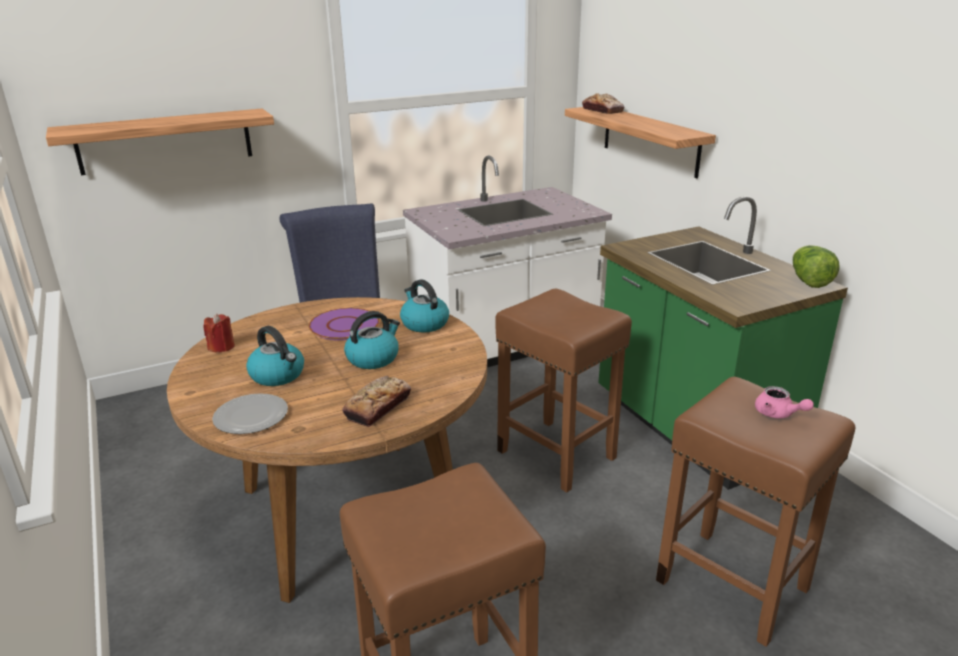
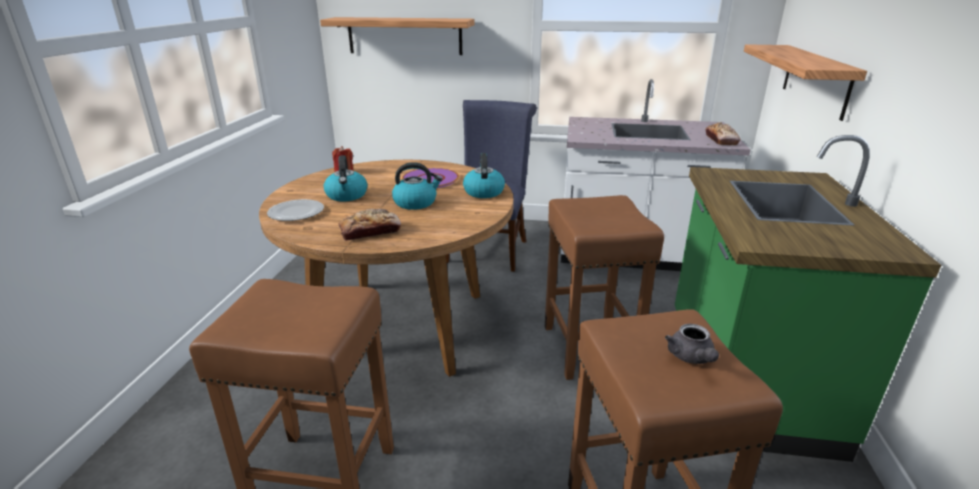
camera: 35 degrees right, 0 degrees up
(602, 111) = (779, 47): bread -> bread (721, 140)
(778, 414) = (691, 358): pink teapot -> grey teapot
(808, 281) = (890, 245): lettuce -> none

